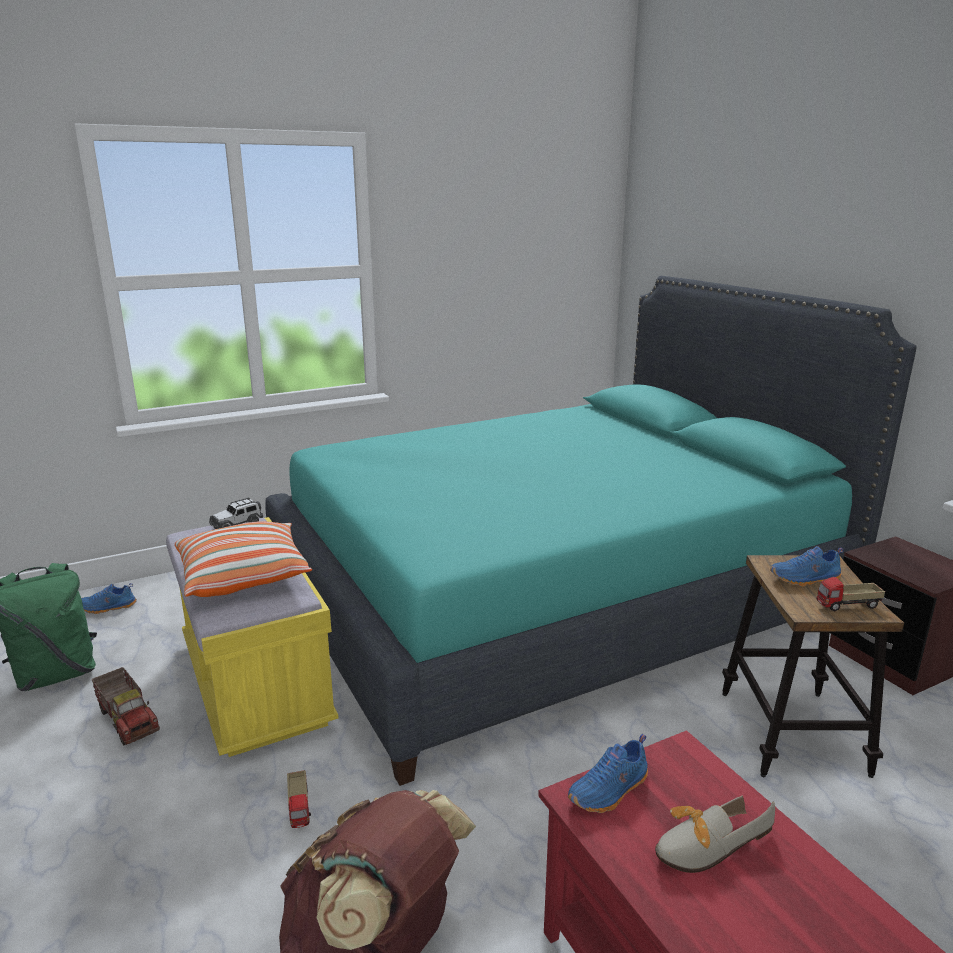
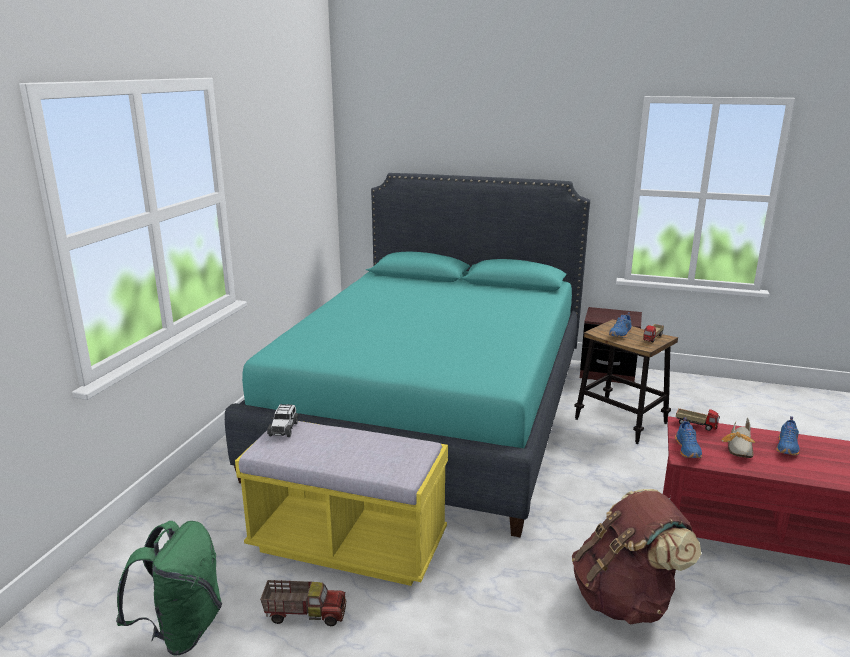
camera: 45 degrees left, 0 degrees up
(107, 608) = (121, 572): blue shoe -> blue shoe (787, 447)
(244, 576) = (368, 451): pillow -> none
(300, 807) = (494, 578): toy truck -> toy truck (696, 425)

